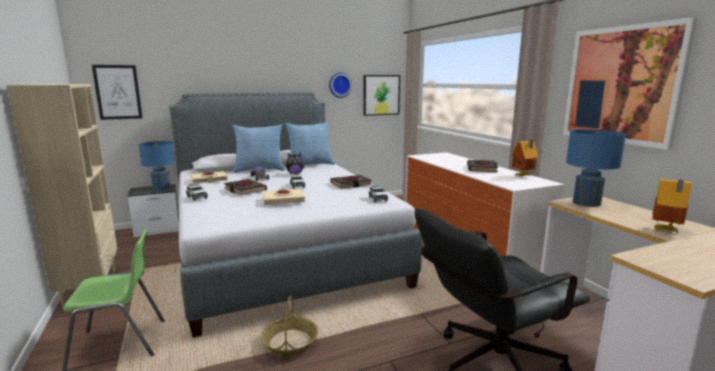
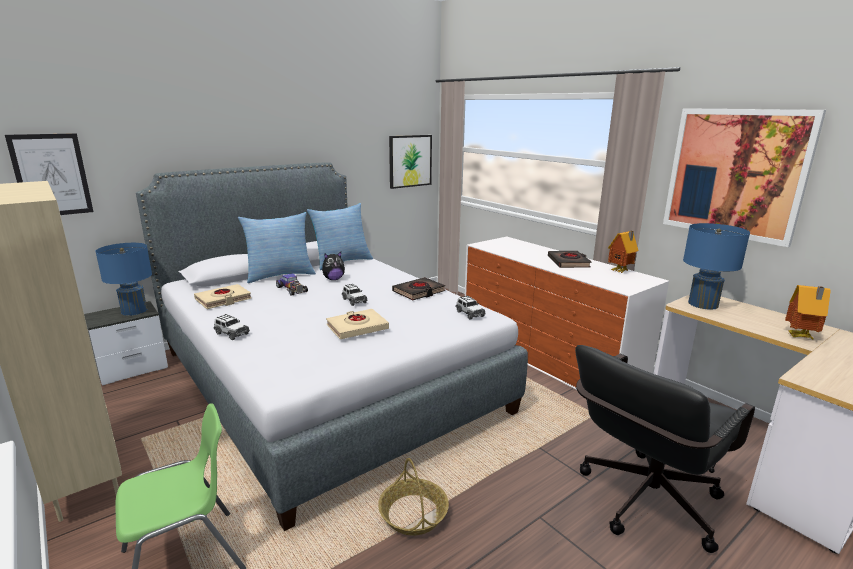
camera: 15 degrees left, 5 degrees up
(245, 190) = (291, 314): black book -> none
(339, 85) = (361, 150): wall clock -> none

